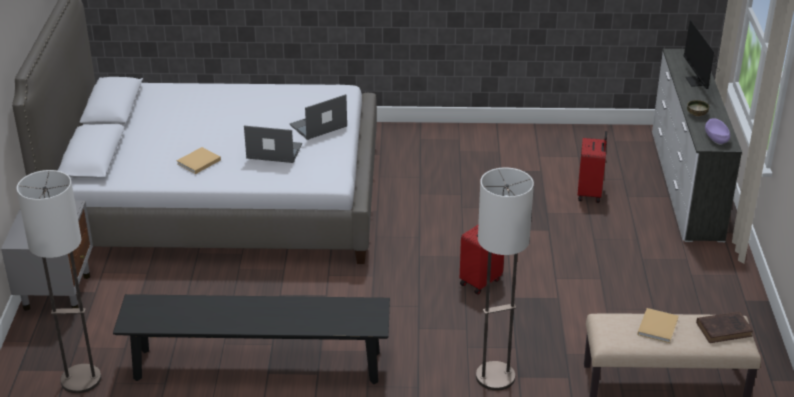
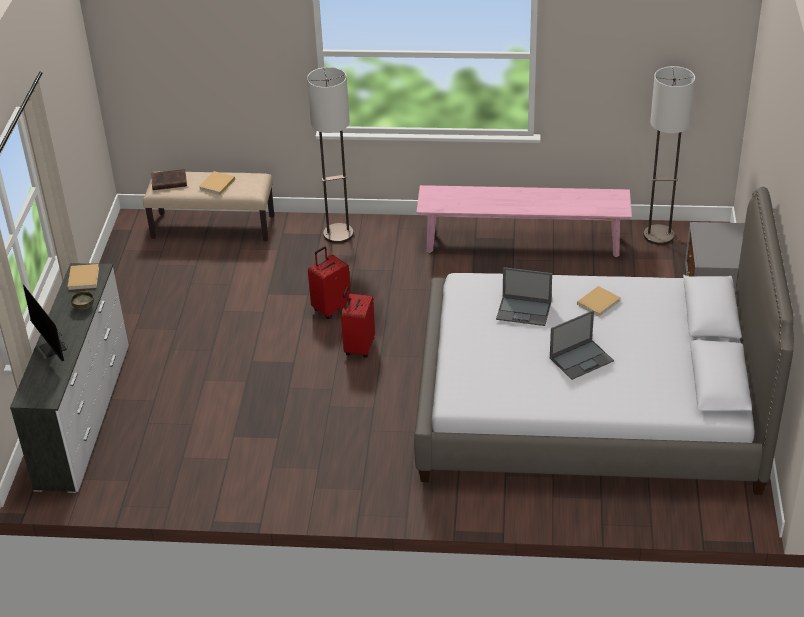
camera: 175 degrees left, 5 degrees up
(257, 366) = (522, 243): black bench -> pink bench
(318, 126) = (480, 347): laptop -> laptop (581, 359)
(590, 193) = (191, 404): red suitcase -> red suitcase (358, 347)
(697, 83) = (53, 350): monitor -> monitor turned 150 degrees clockwise
(716, 138) = (84, 277): purple bowl -> beige book

